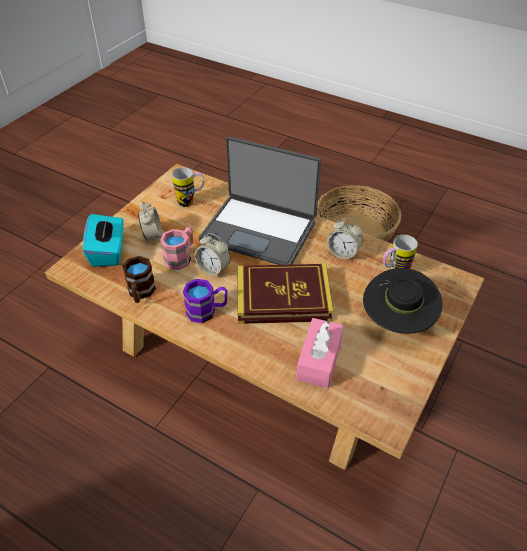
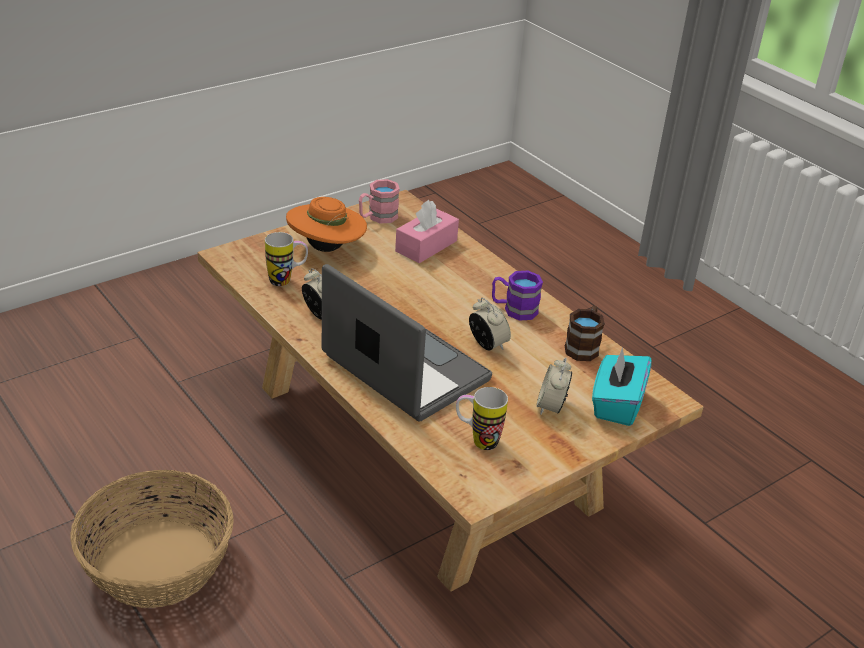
camera: 160 degrees left, 10 degrees down
(181, 257) = (521, 370): pink mug -> pink mug (377, 217)
(283, 298) = (425, 296): book -> none
(397, 320) = (326, 248): black hat -> orange hat

